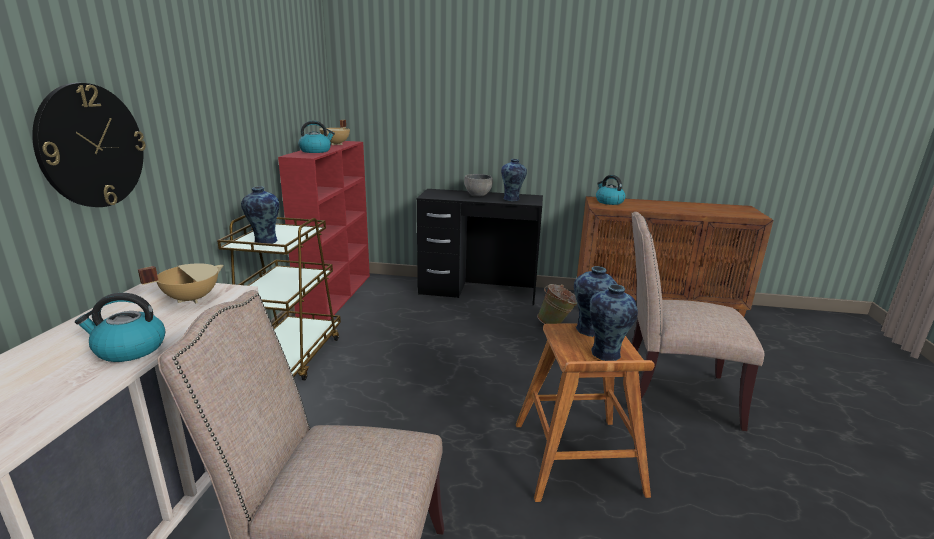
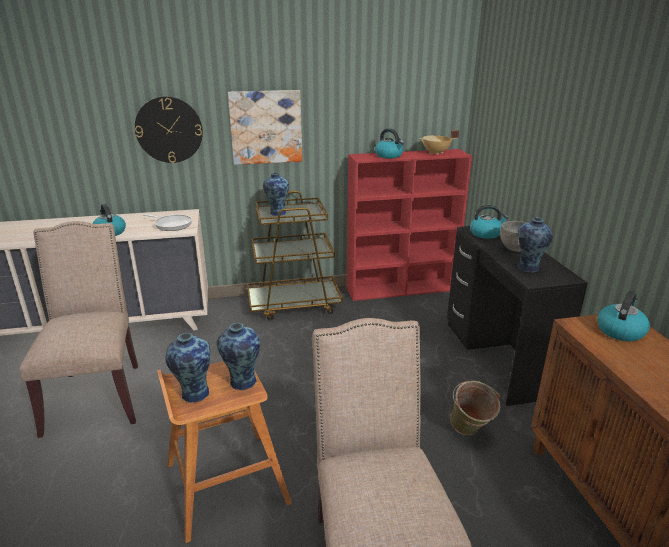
camera: 70 degrees right, 5 degrees up
(191, 299) = (171, 225): beige cooking pot -> frying pan
(205, 130) = (266, 127): none -> picture
(441, 195) = (486, 234): none -> kettle

